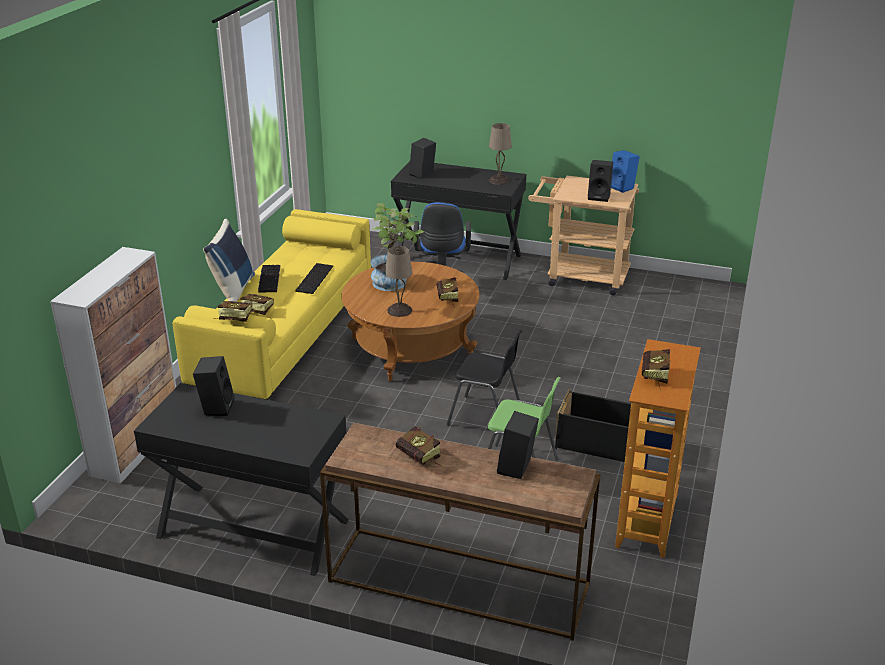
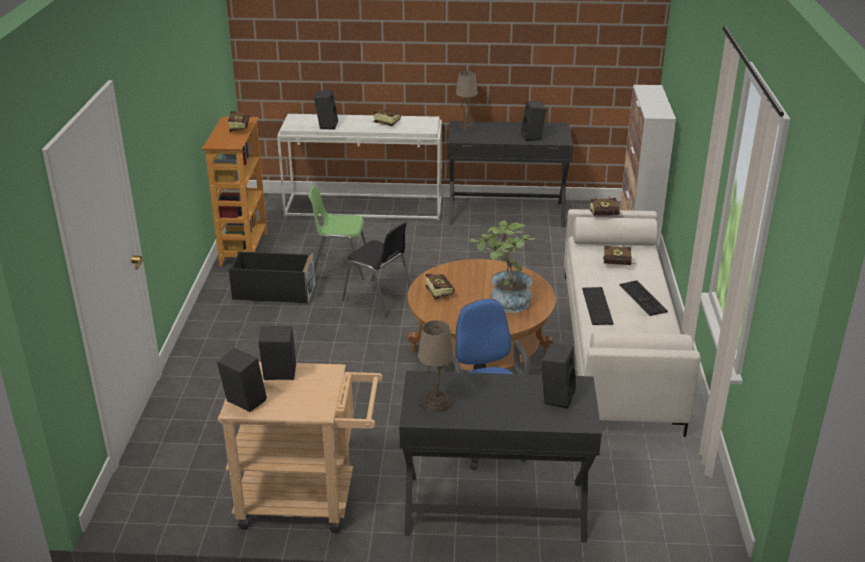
camera: 165 degrees right, 0 degrees up
(233, 290) = (665, 283): blue pillow -> none
(285, 335) = (619, 348): yellow sofa -> white sofa
(400, 310) = (478, 274): beige table lamp -> beige table lamp (465, 126)
(456, 583) = (365, 206): brown console table -> white console table
(486, 417) = (379, 299): black chair -> black chair turned 150 degrees counterclockwise
(622, 187) = (243, 402): blue speaker -> black speaker

